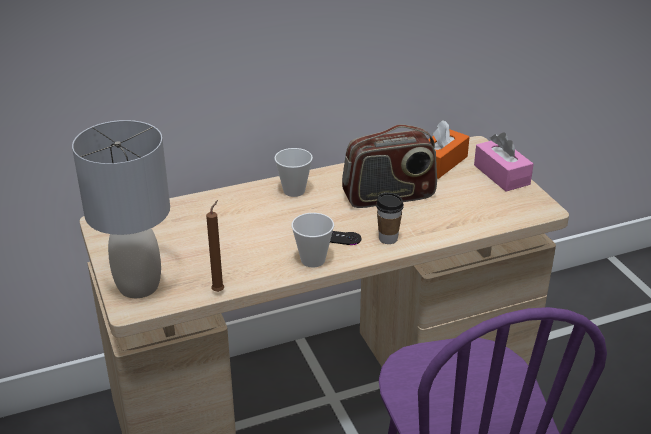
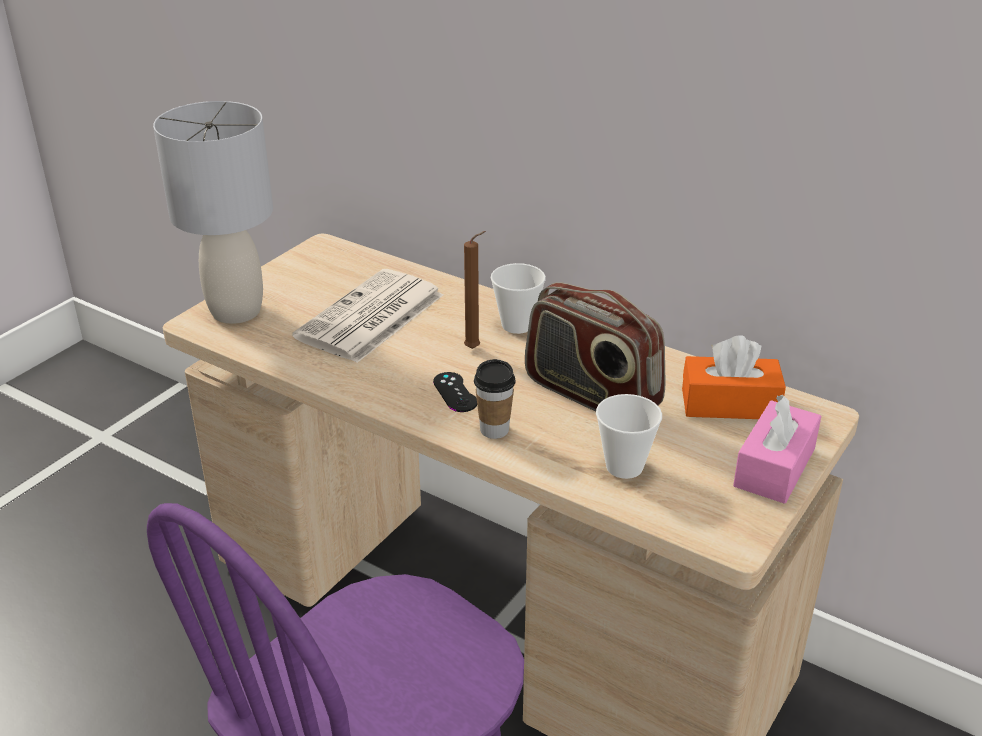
camera: 55 degrees right, 0 degrees up
(219, 236) = (370, 318): none -> newspaper
(219, 290) = (272, 359): brown candle -> brown candle (475, 348)
(313, 260) = (389, 394): cup -> cup (624, 466)

